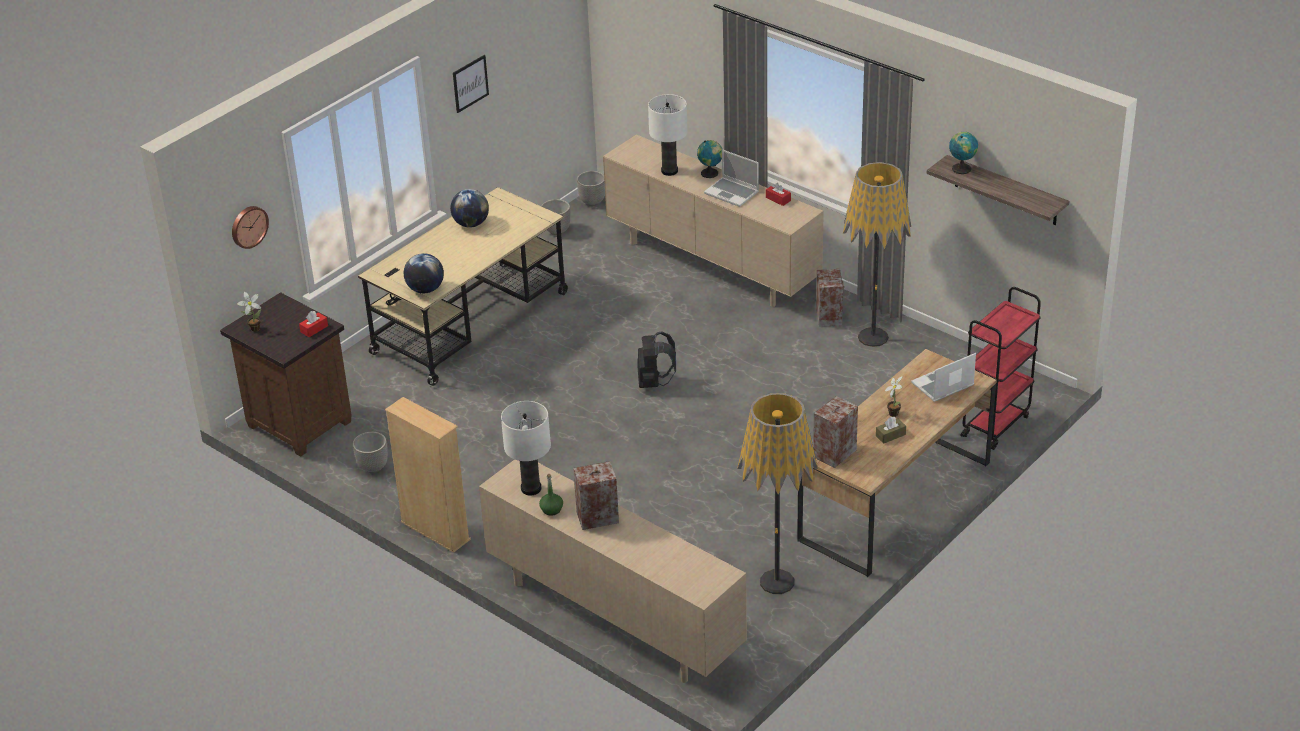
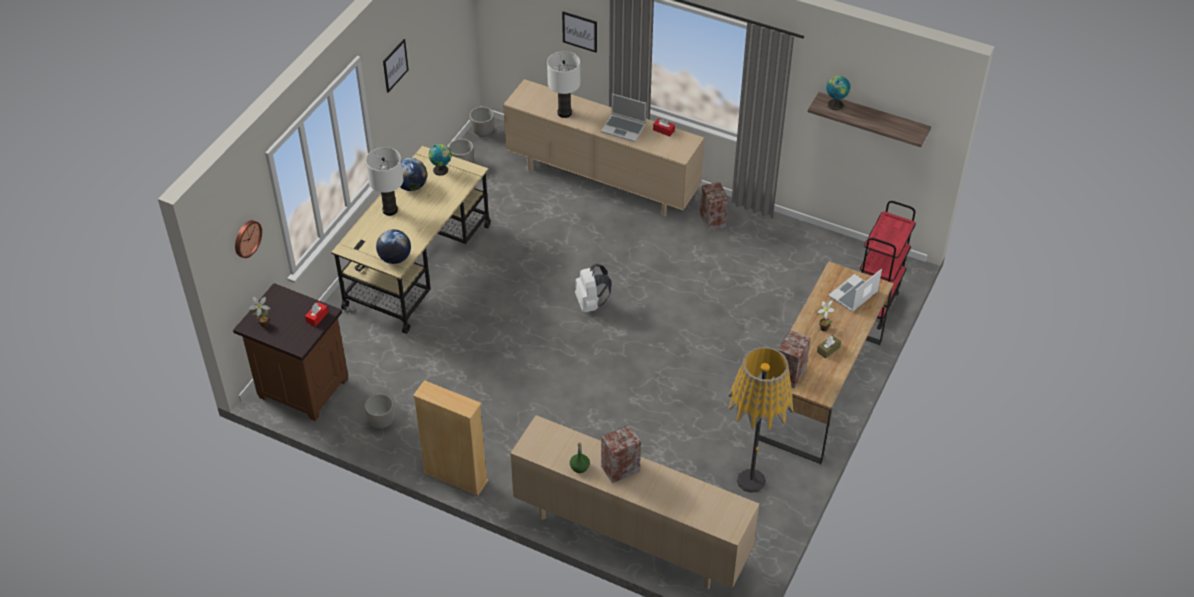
camera: 15 degrees left, 10 degrees up
(531, 488) = (555, 448): white table lamp -> white table lamp (390, 210)
(654, 382) = (591, 303): black backpack -> white backpack
(696, 77) = (579, 31): none -> picture
(711, 173) = (599, 111): globe -> globe (442, 170)
(873, 337) = (754, 235): floor lamp -> none

